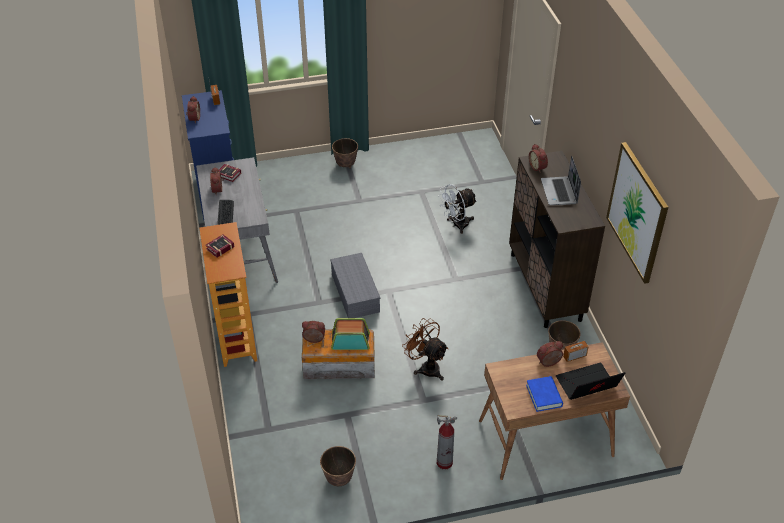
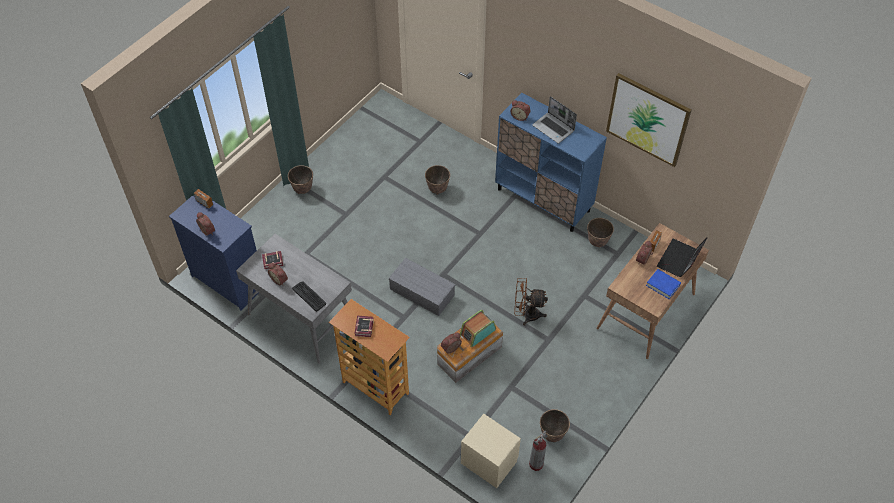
camera: 40 degrees left, 10 degrees up
(261, 460) = (489, 461): none -> beige nightstand
(444, 462) = (604, 373): fire extinguisher -> fire extinguisher (536, 464)
(456, 225) = (437, 189): white fan -> planter
(545, 287) = (543, 200): brown cabinet -> blue cabinet

